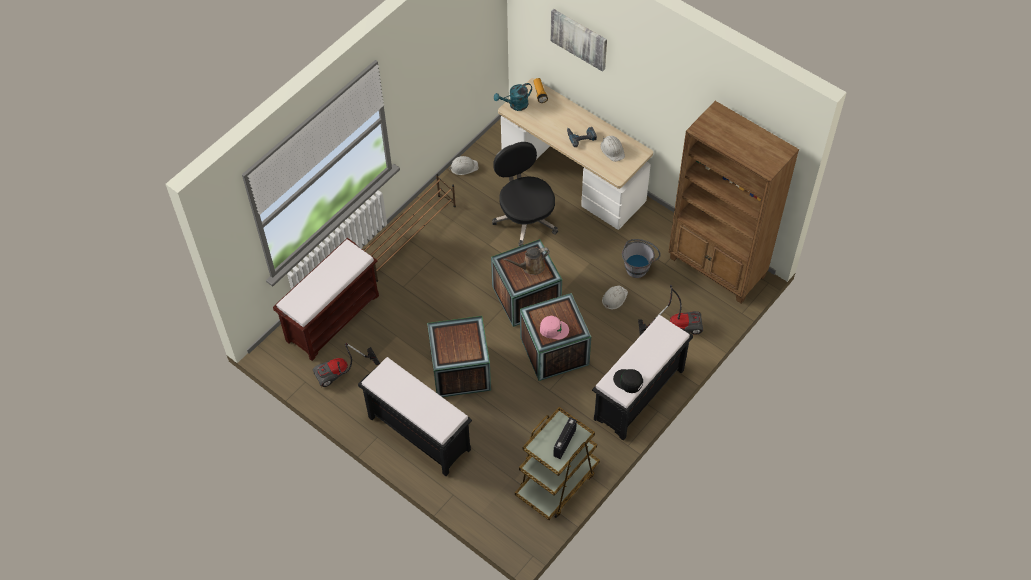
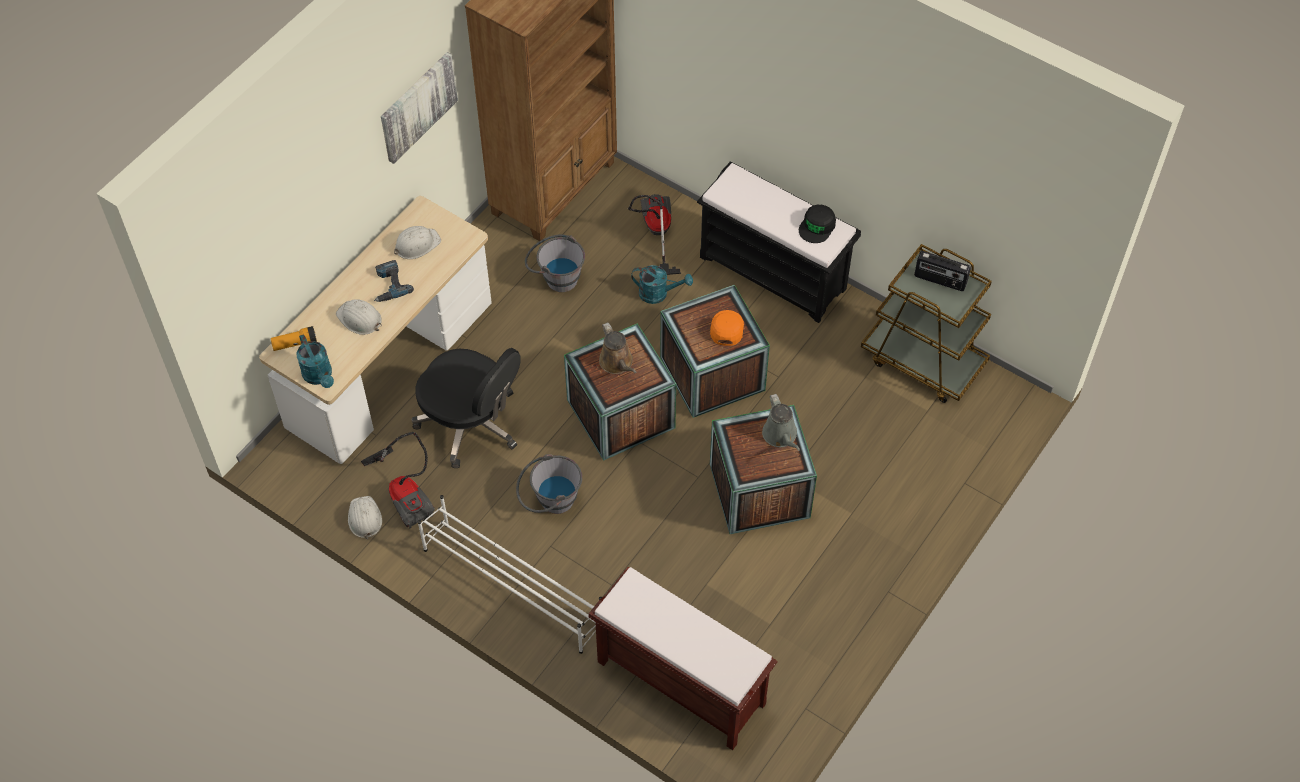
camera: 95 degrees left, 0 degrees up
(342, 373) = (783, 655): vacuum cleaner -> vacuum cleaner (406, 493)
(409, 237) = (512, 586): brown shoe rack -> white shoe rack
(418, 433) = (874, 537): black bench -> none
(465, 257) = (550, 501): none -> grey bucket
(466, 353) = (781, 436): none -> grey watering can
(525, 219) = (471, 424): black office chair -> black office chair turned 120 degrees counterclockwise
(553, 329) = (726, 329): pink cap -> orange cap
(579, 39) = (292, 199): picture -> picture (417, 106)
(614, 298) = (614, 305): white hard hat -> white hard hat (359, 319)
(623, 324) = (658, 293): none -> turquoise watering can

